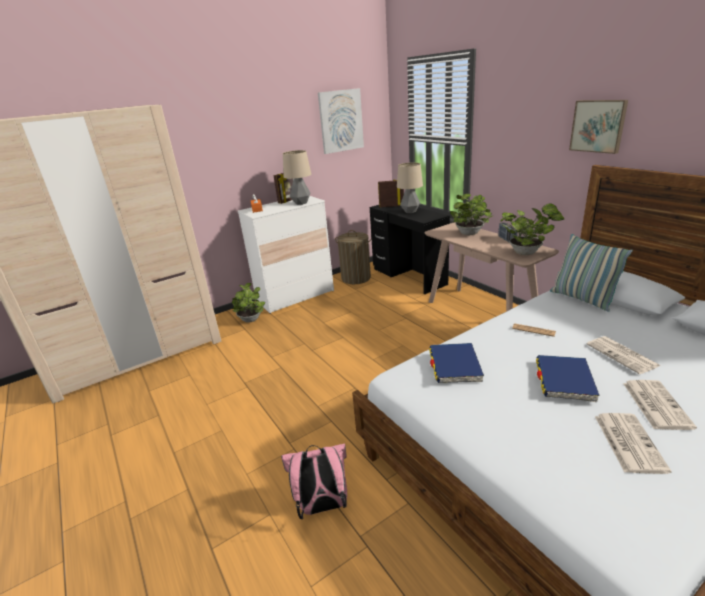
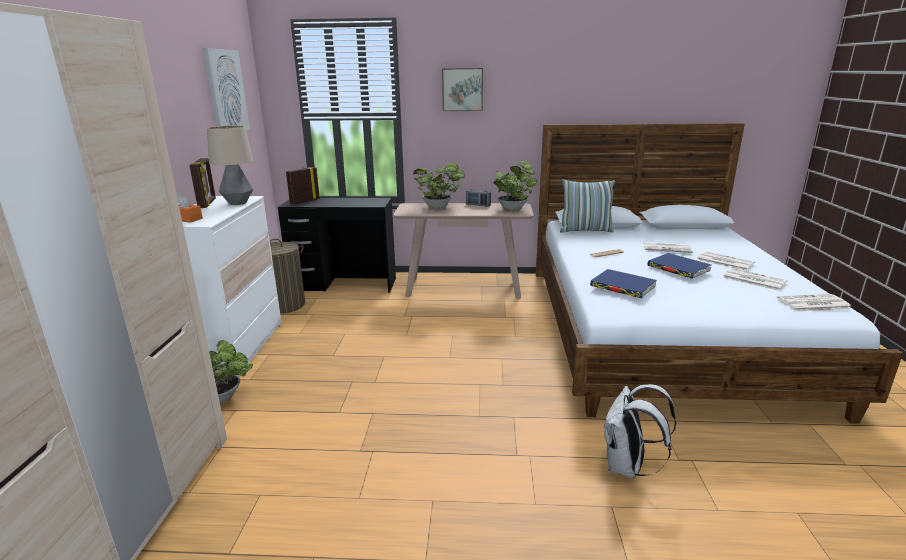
camera: 55 degrees left, 5 degrees down
(322, 506) = (627, 467): pink backpack -> white backpack
(410, 211) = (341, 202): table lamp -> none
(598, 126) = (538, 92): picture -> picture (462, 89)
(619, 513) = (813, 304): none -> newspaper

